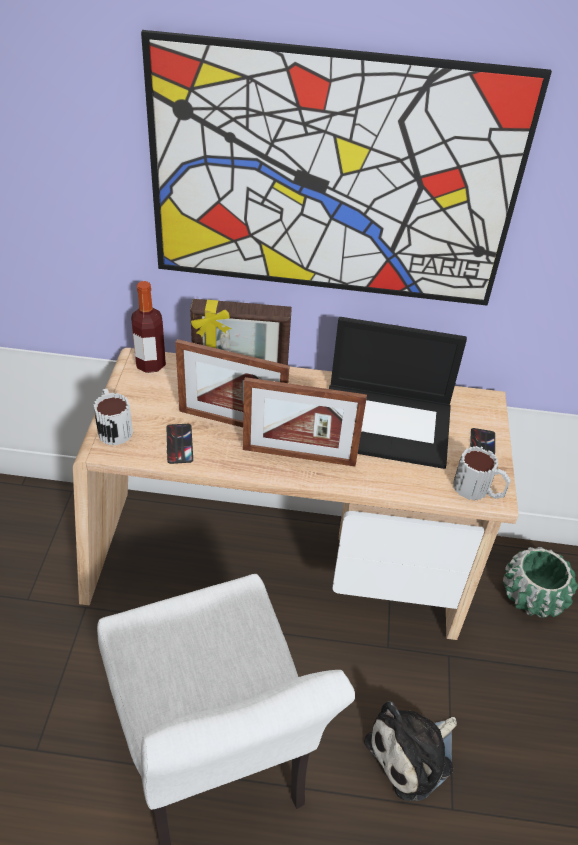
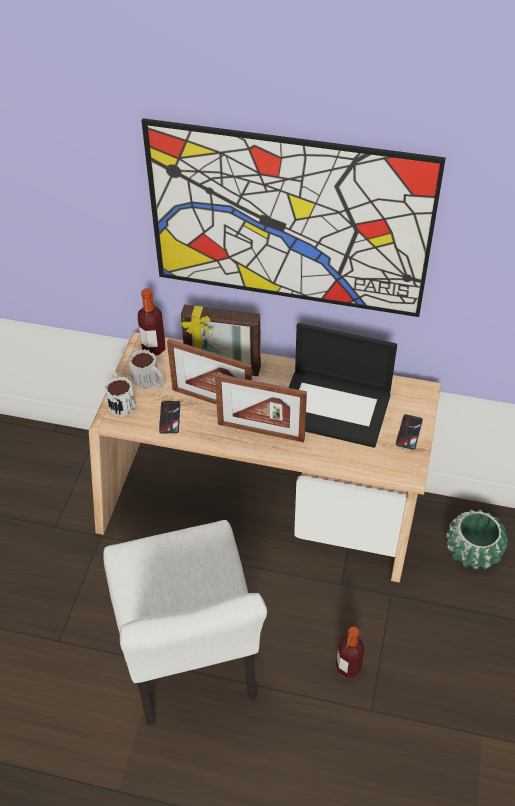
camera: 10 degrees right, 5 degrees up
(413, 753) = (348, 667): plush toy -> bottle
(478, 490) = (398, 467): mug -> mug (149, 382)

